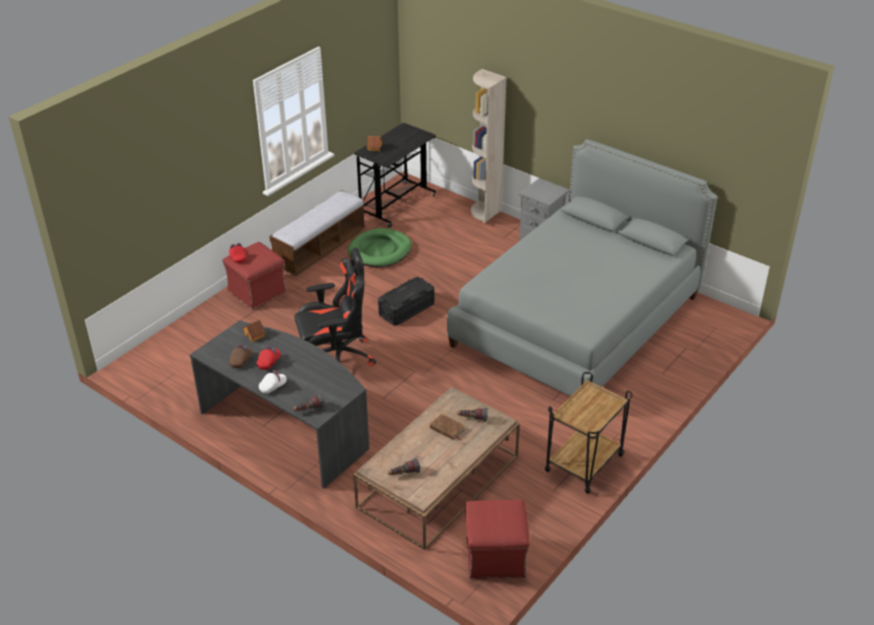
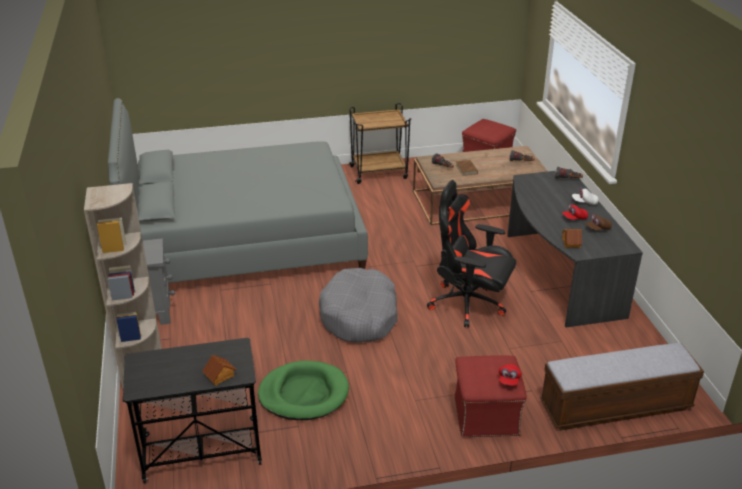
camera: 140 degrees left, 5 degrees down
(320, 248) = (362, 436): bench -> bench (615, 406)
(407, 310) = (359, 316): black storage box -> grey dog bed

